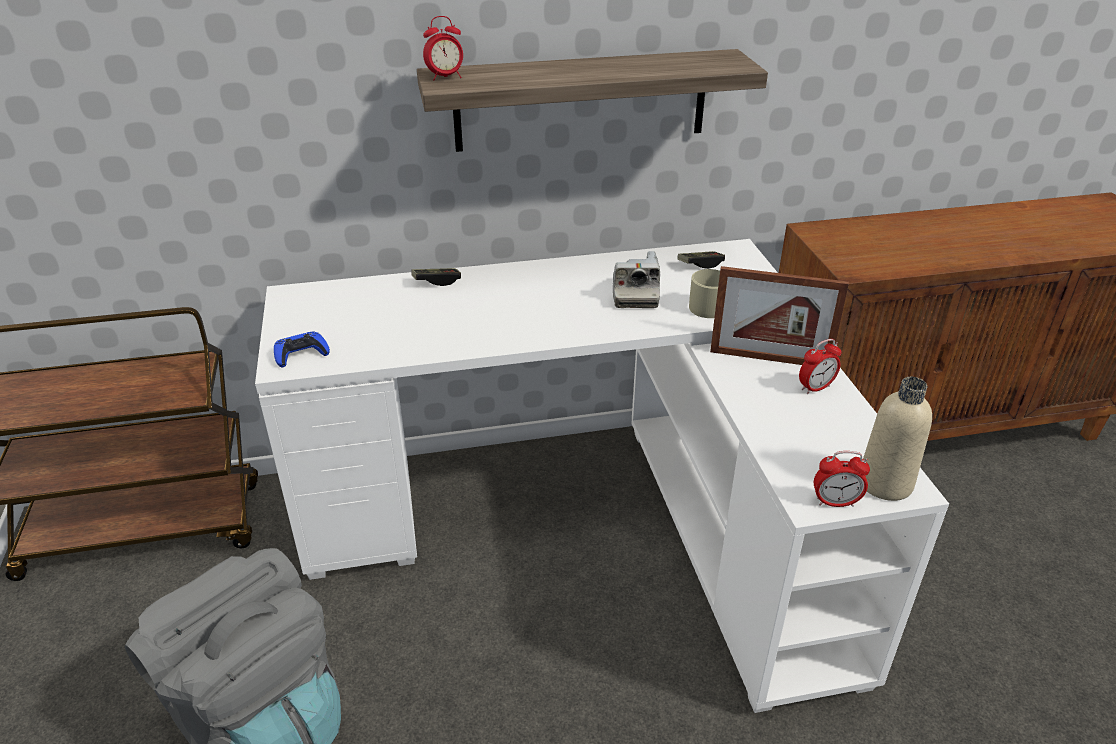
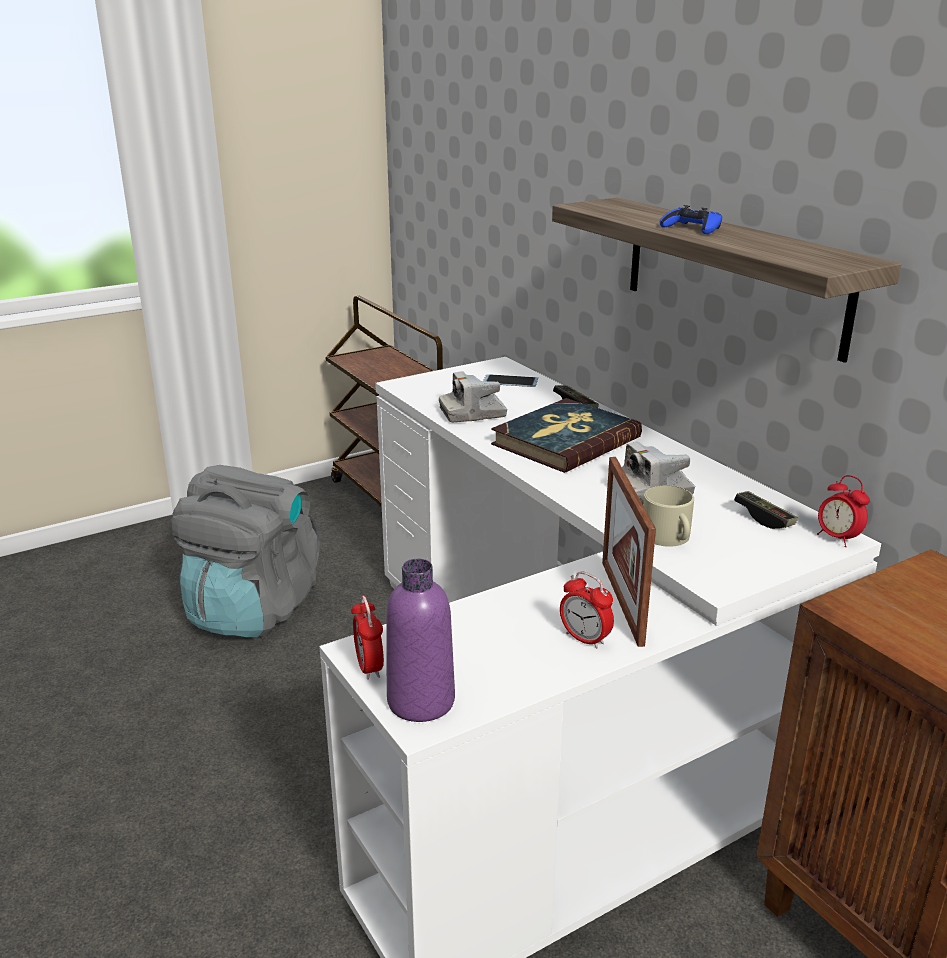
camera: 70 degrees right, 10 degrees down
(301, 354) = (421, 386): blue game controller -> blue game controller (692, 228)
(343, 299) = (510, 381): none -> phone
(408, 339) = (472, 413): none -> camera
(445, 77) = (603, 203): alarm clock -> alarm clock (837, 538)
(512, 306) = (565, 441): none -> book
(885, 483) = (421, 701): beige bottle -> purple bottle

